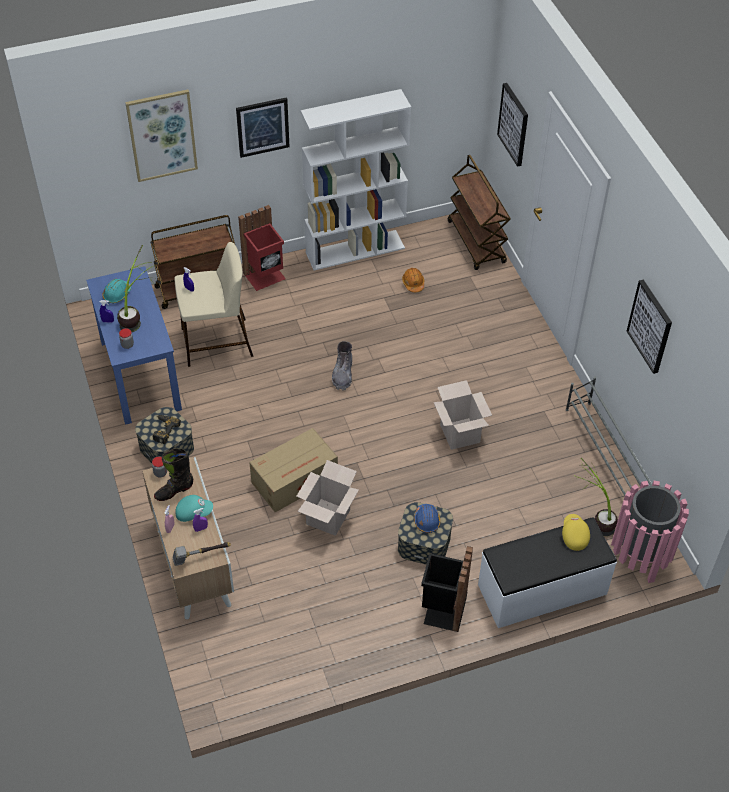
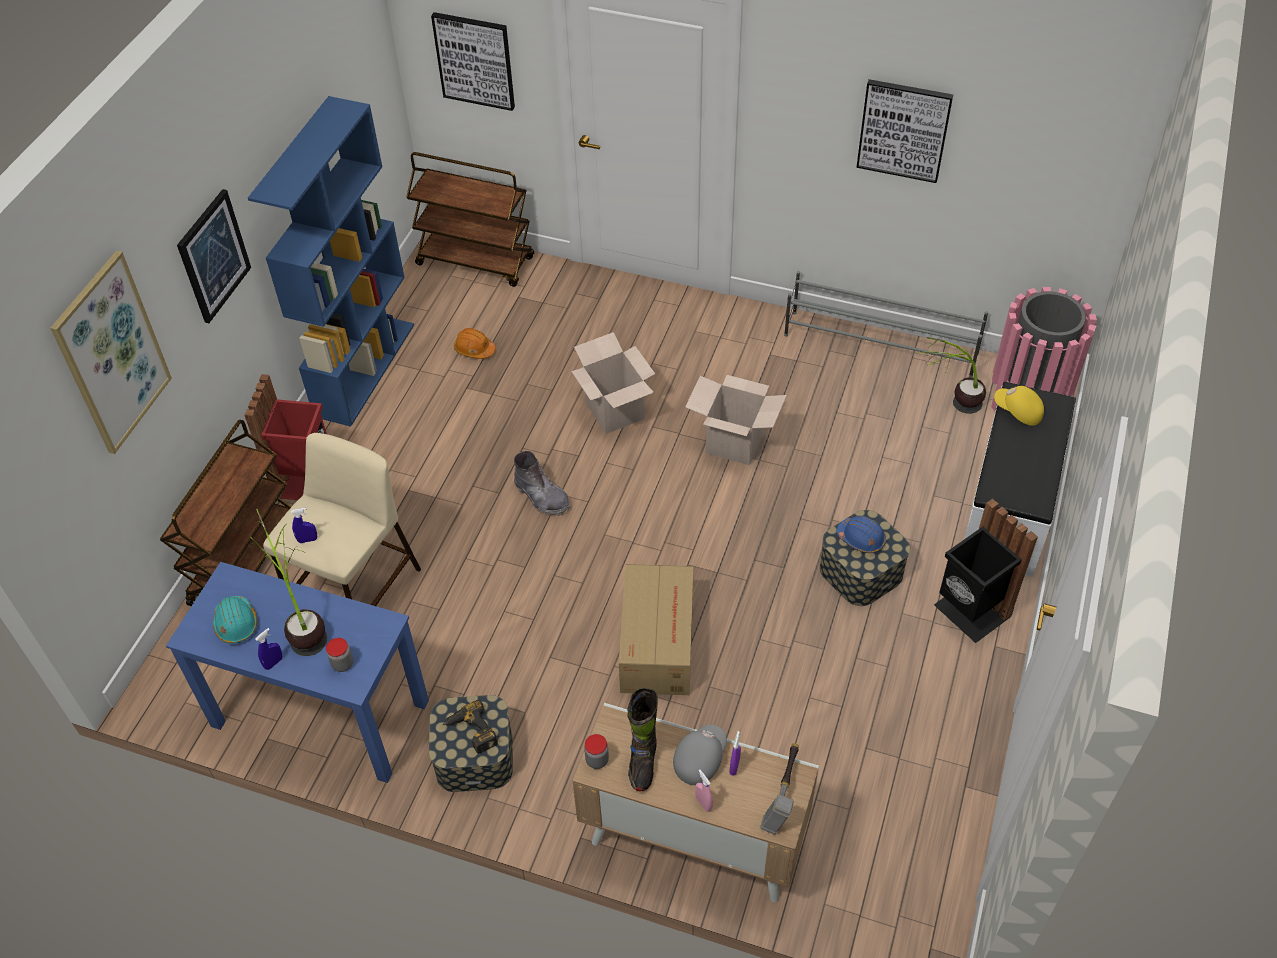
camera: 50 degrees left, 0 degrees up
(193, 512) = (699, 759): turquoise cap -> grey cap
(328, 517) = (744, 643): cardboard box -> cardboard box (615, 411)
(355, 250) = (364, 369): white bookcase -> blue bookcase

